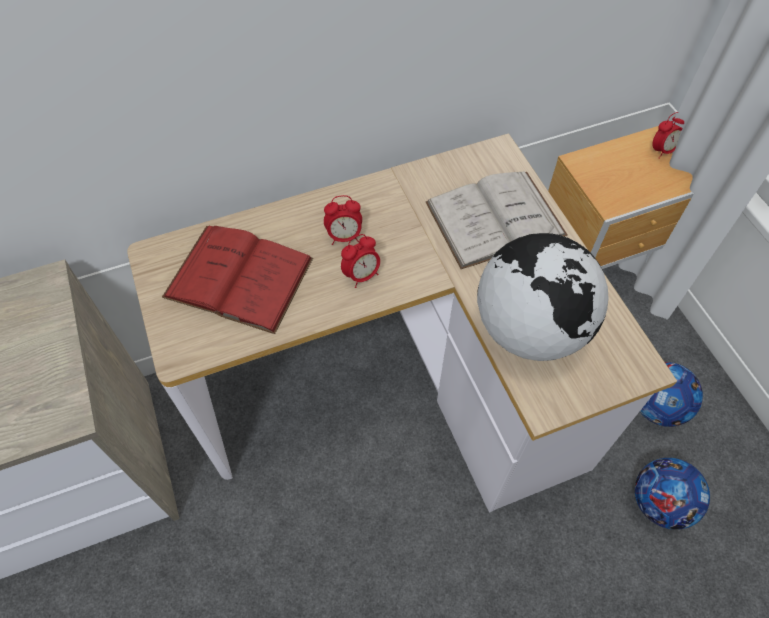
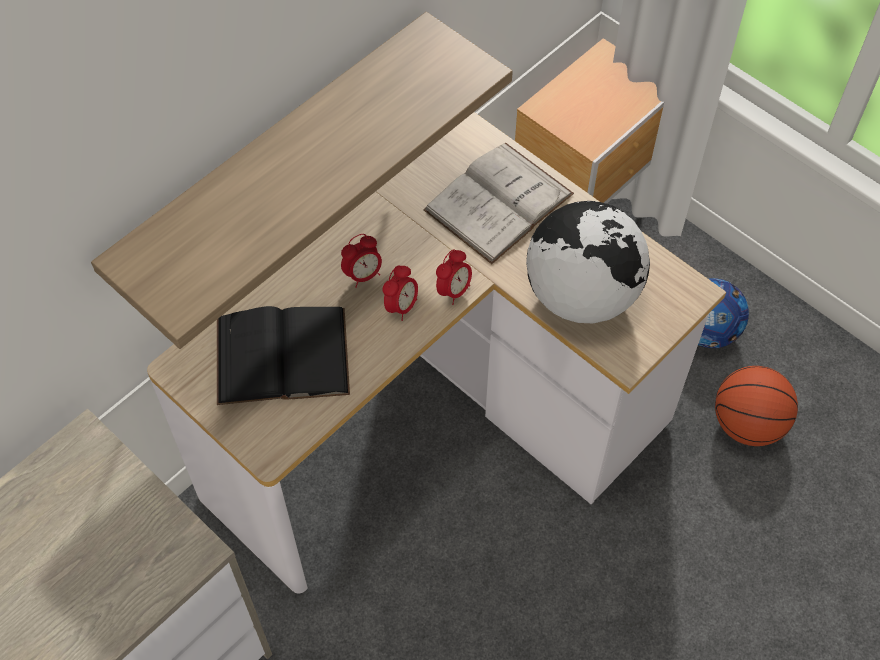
camera: 25 degrees left, 0 degrees up
(239, 277) = (282, 355): red book -> black book
(290, 99) = (275, 160): none -> shelf
(659, 502) = (747, 424): football -> basketball
(662, 151) = (616, 67): alarm clock -> alarm clock (453, 291)

